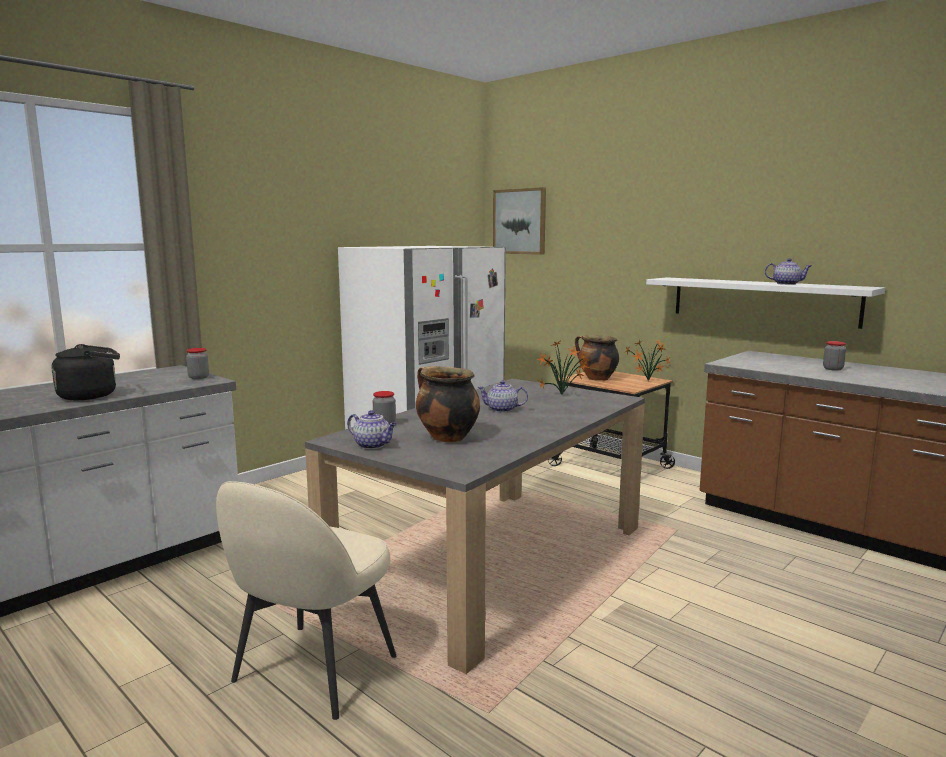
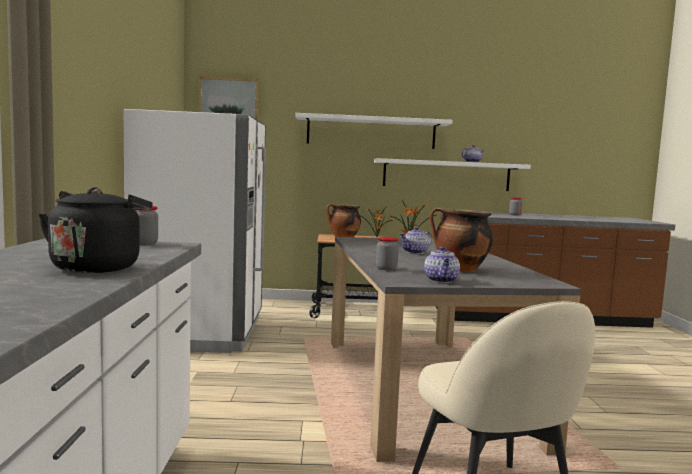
camera: 45 degrees left, 5 degrees down
(373, 445) = (441, 280): teapot -> teapot turned 105 degrees clockwise
(663, 243) = (371, 132): none -> white shelf

